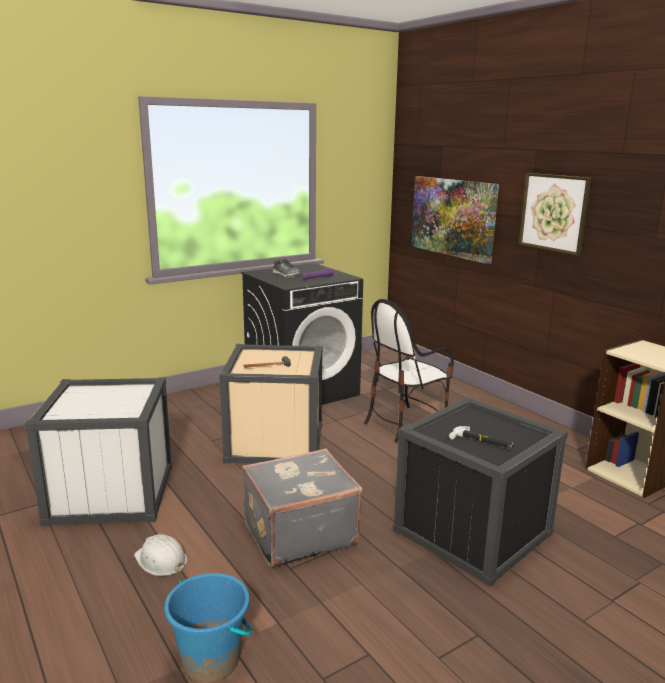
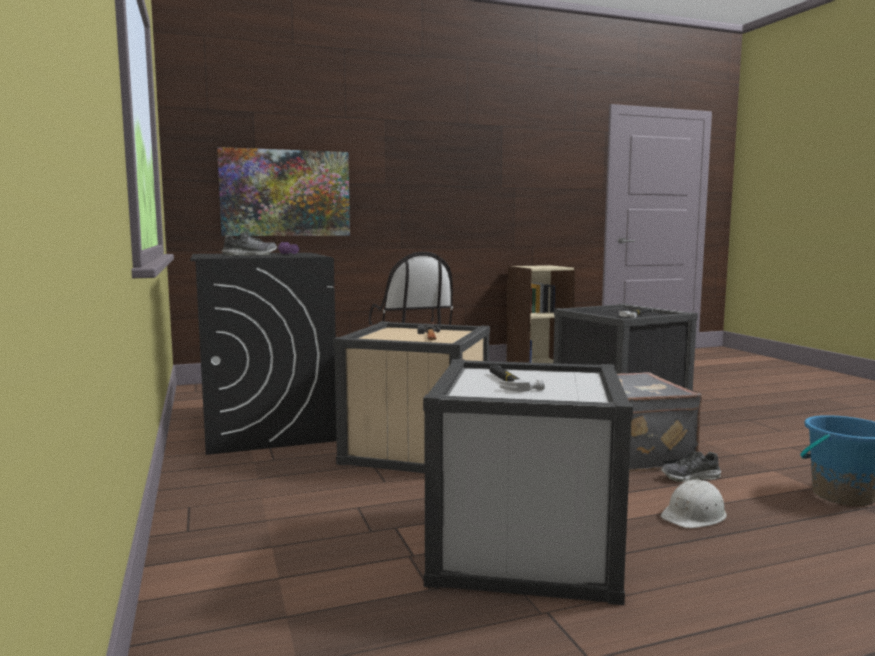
camera: 75 degrees left, 10 degrees down
(112, 397) = (509, 381): none -> hammer
(244, 565) = (690, 477): none -> shoe
(554, 212) = (414, 176): picture -> none

